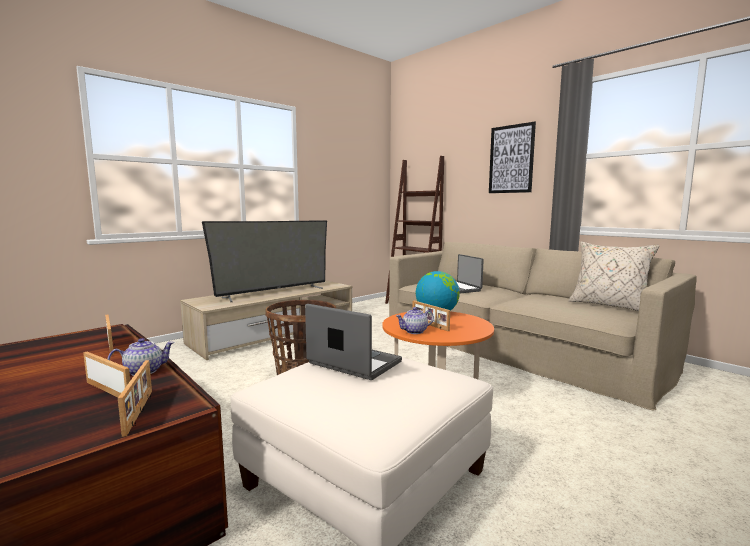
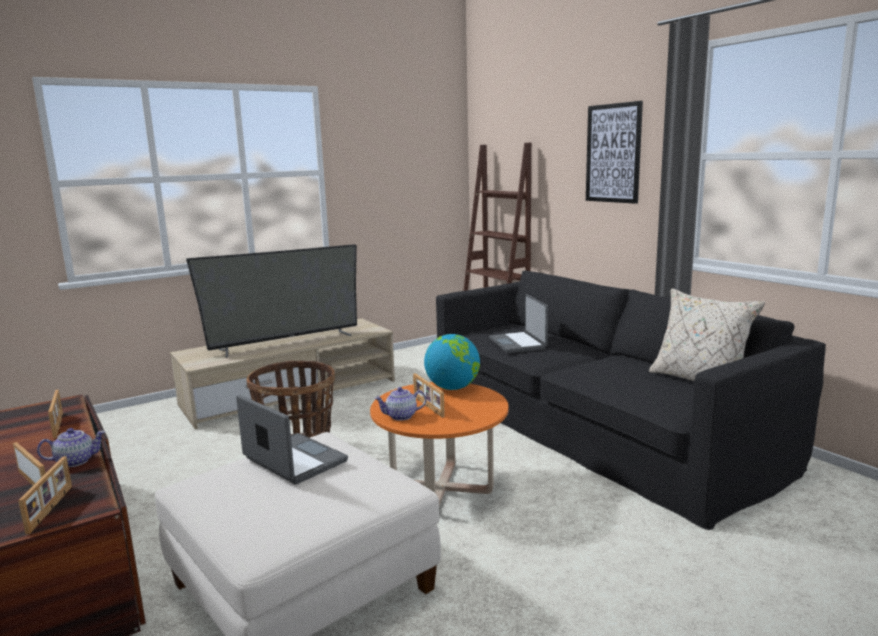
camera: 10 degrees right, 5 degrees up
(515, 346) = (592, 424): beige sofa -> black sofa

